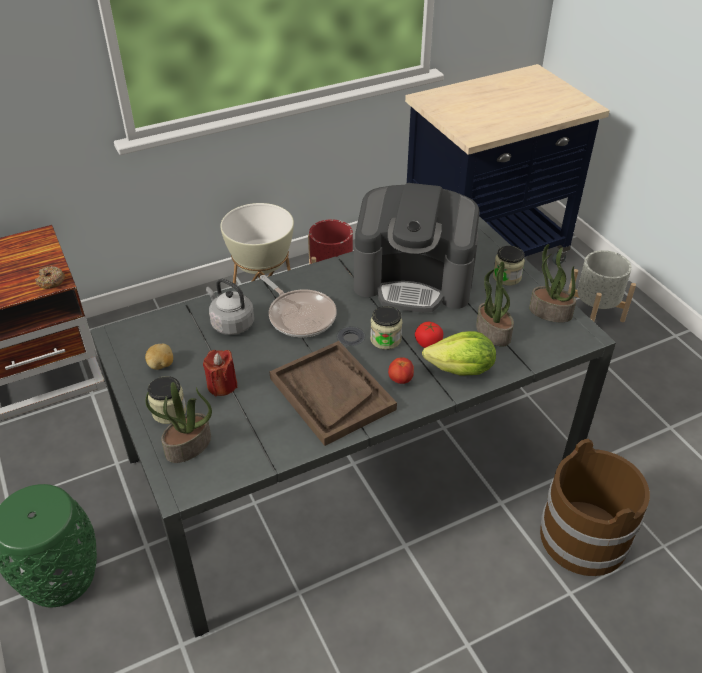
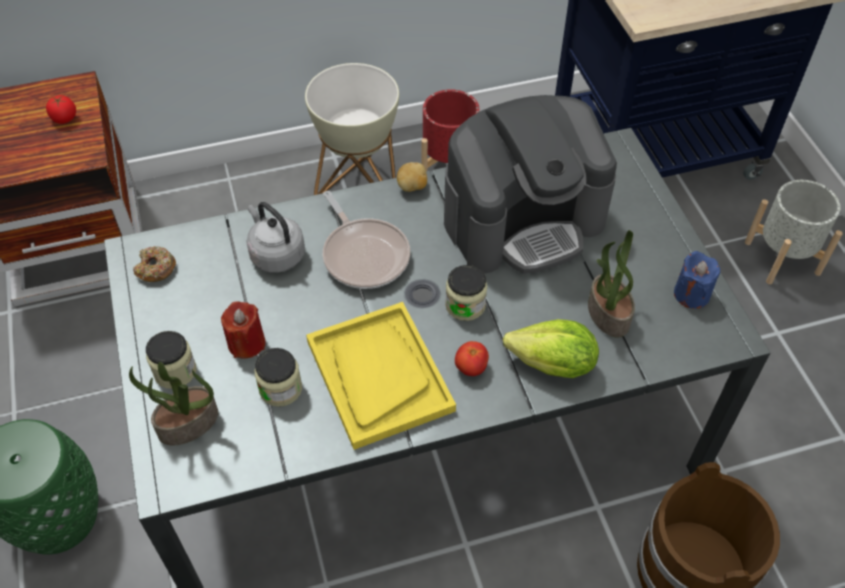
camera: 10 degrees right, 10 degrees up
(51, 281) = (79, 154): donut -> donut (155, 269)
(161, 365) = (179, 303): potato -> potato (412, 187)
(331, 394) = (379, 375): brown tray -> yellow tray
(414, 280) = (523, 220): coffee machine -> coffee machine turned 45 degrees counterclockwise
(428, 343) = (519, 319): tomato -> tomato (64, 118)
(507, 277) = (647, 231): jar -> jar (280, 389)
(549, 312) = (691, 294): potted plant -> blue candle

